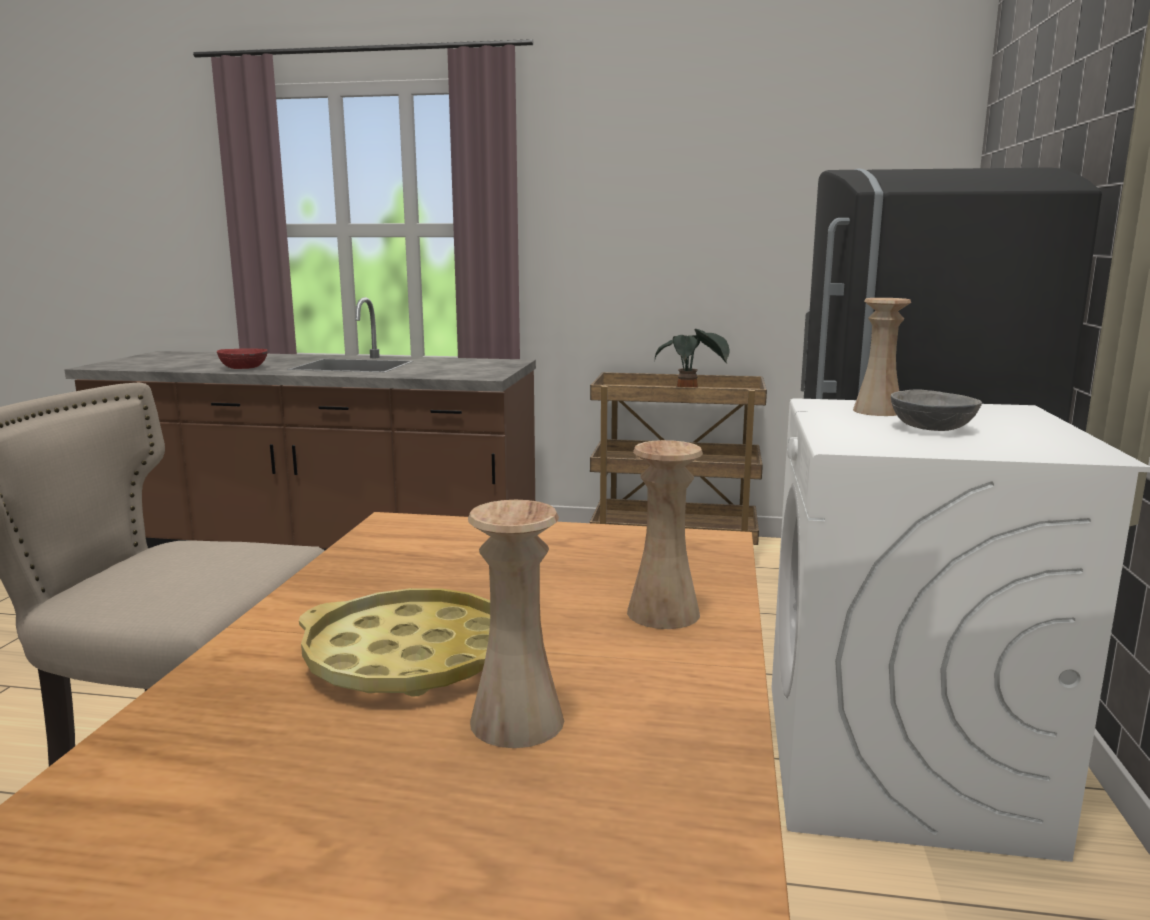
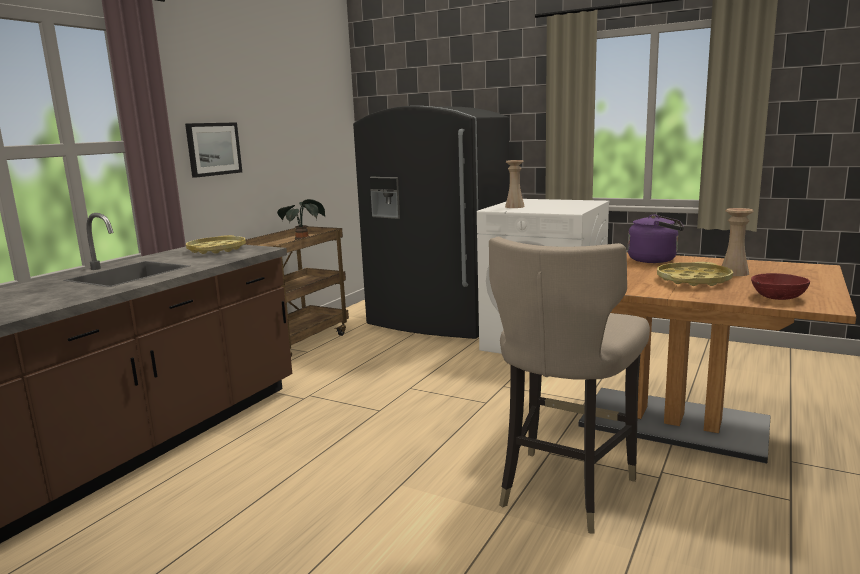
camera: 70 degrees left, 0 degrees up
(243, 368) = (67, 298): red bowl -> red bowl (779, 297)
(480, 367) = (217, 249): none -> yellow tray
(608, 240) = (213, 149): none -> picture
(663, 613) = (655, 260): beige vase -> purple kettle
(930, 428) = (549, 206): grey bowl -> none

